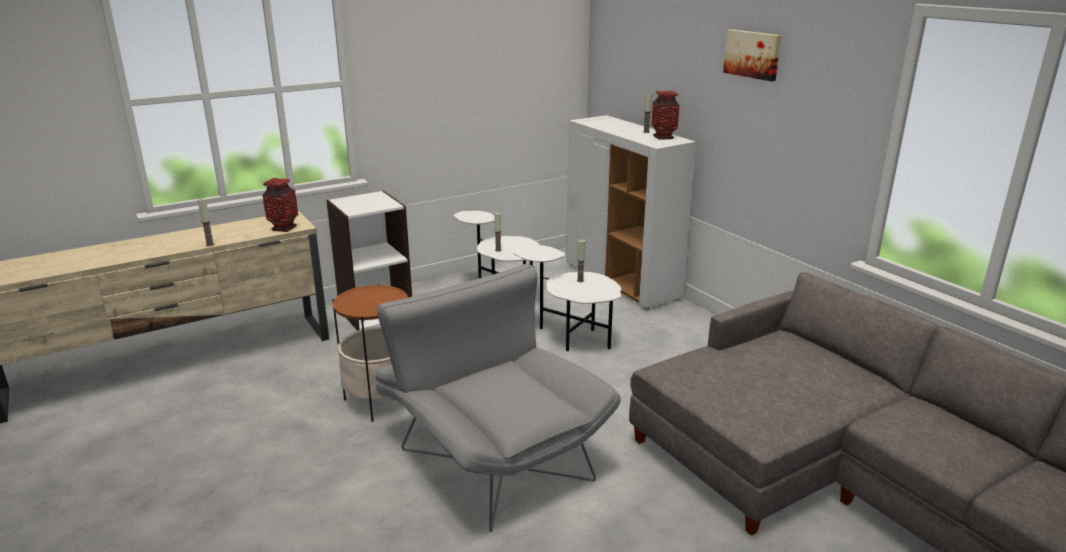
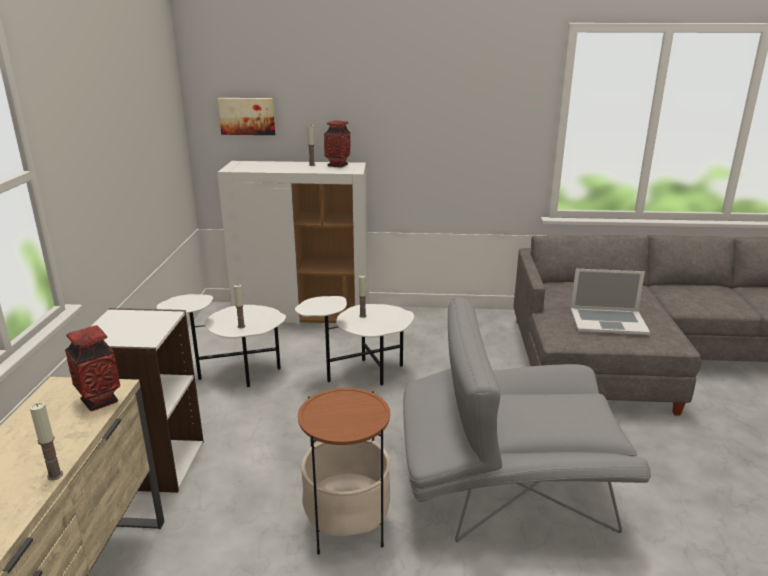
camera: 55 degrees left, 0 degrees up
(738, 382) = (608, 321): none -> laptop
(753, 54) = (419, 76): picture -> picture (247, 116)

